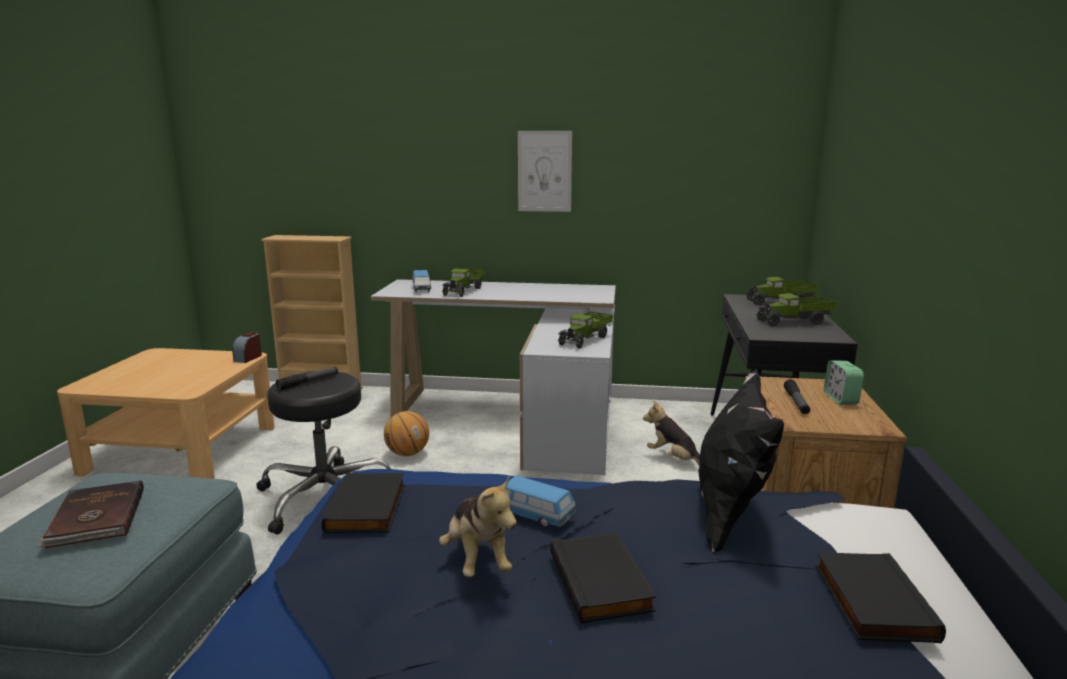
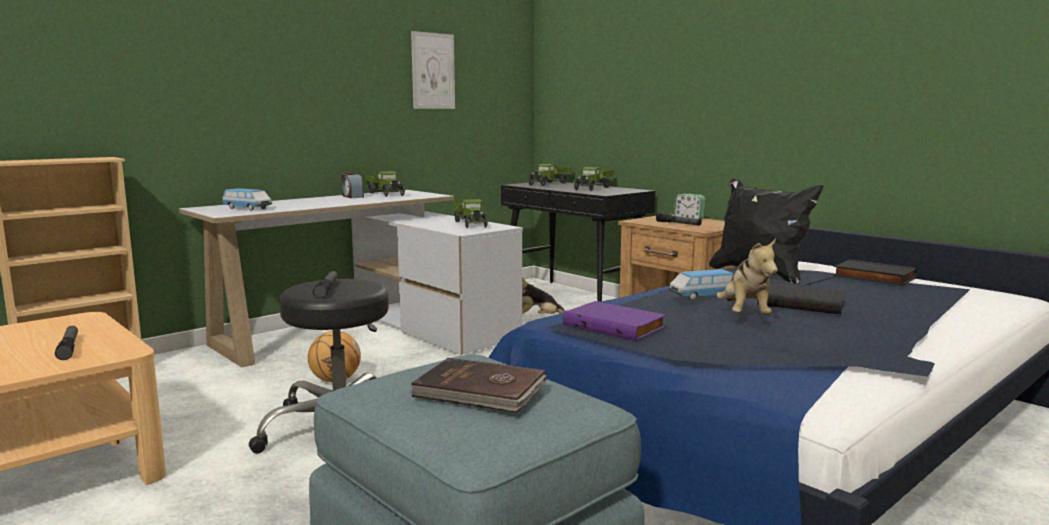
camera: 50 degrees left, 5 degrees down
(185, 379) = (69, 348): none -> flashlight
(248, 358) = (89, 318): alarm clock -> alarm clock (352, 196)
(368, 508) = (615, 326): black book -> purple book
(464, 291) = (298, 204): toy truck -> toy truck (386, 194)
(477, 560) = (744, 315): plush toy -> plush toy turned 75 degrees clockwise
(544, 171) = (337, 78): picture -> picture (433, 71)

